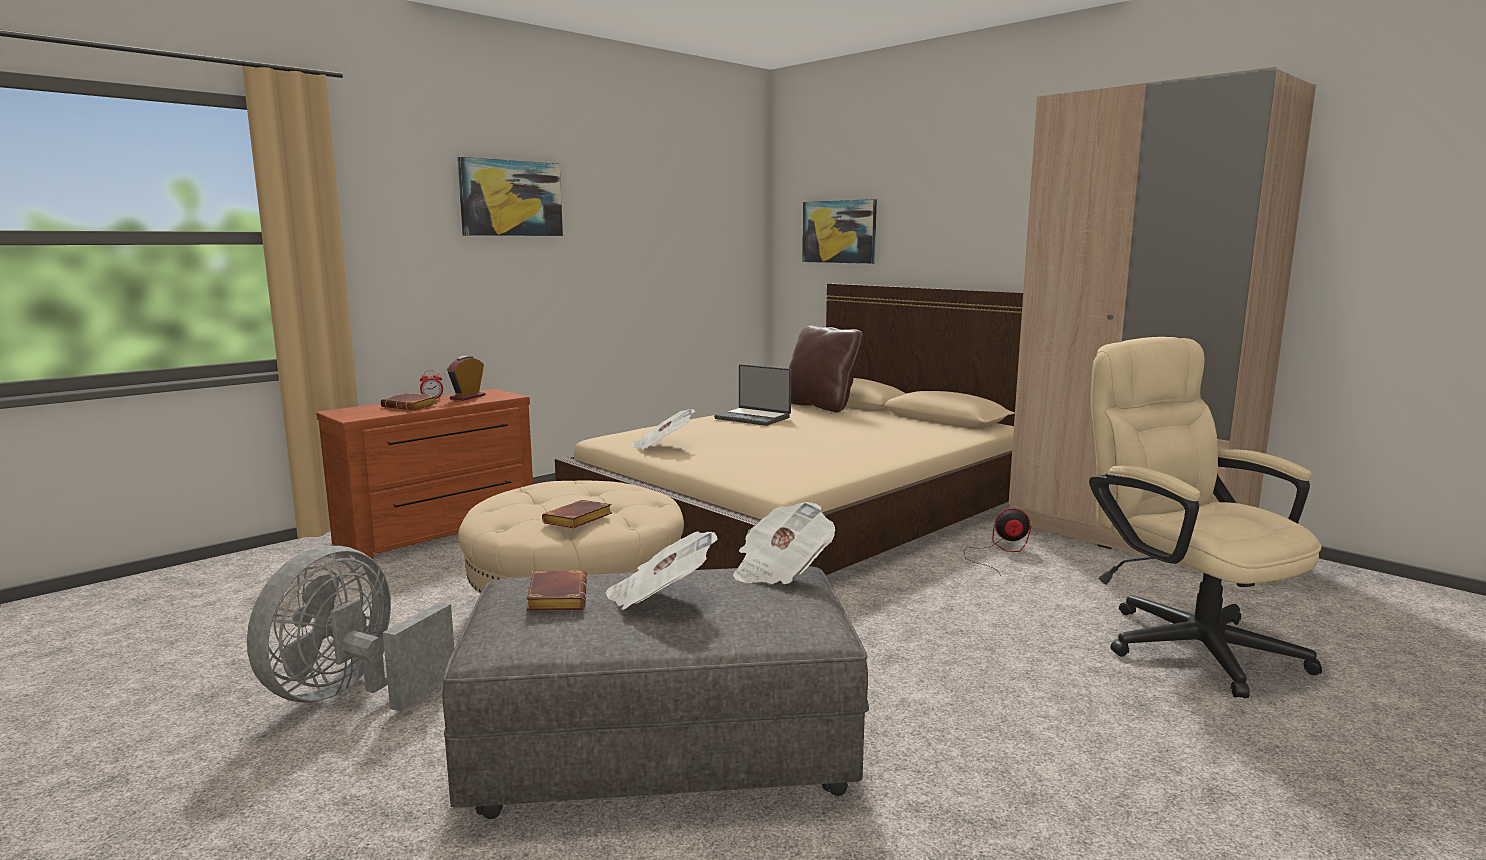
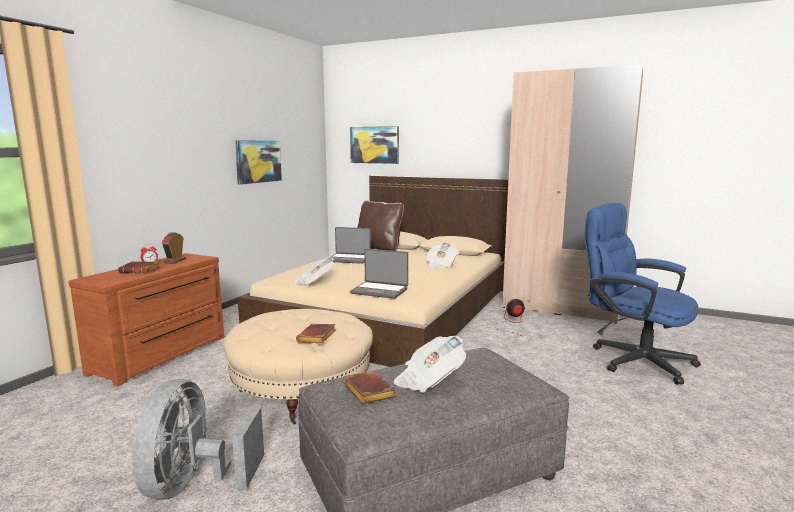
camera: 20 degrees left, 0 degrees up
(511, 198) = (184, 123): picture -> picture (258, 161)
(745, 467) = (380, 291): none -> laptop
(780, 570) = (475, 352): newspaper -> newspaper (441, 265)
(1184, 641) = (632, 359): beige office chair -> blue office chair

